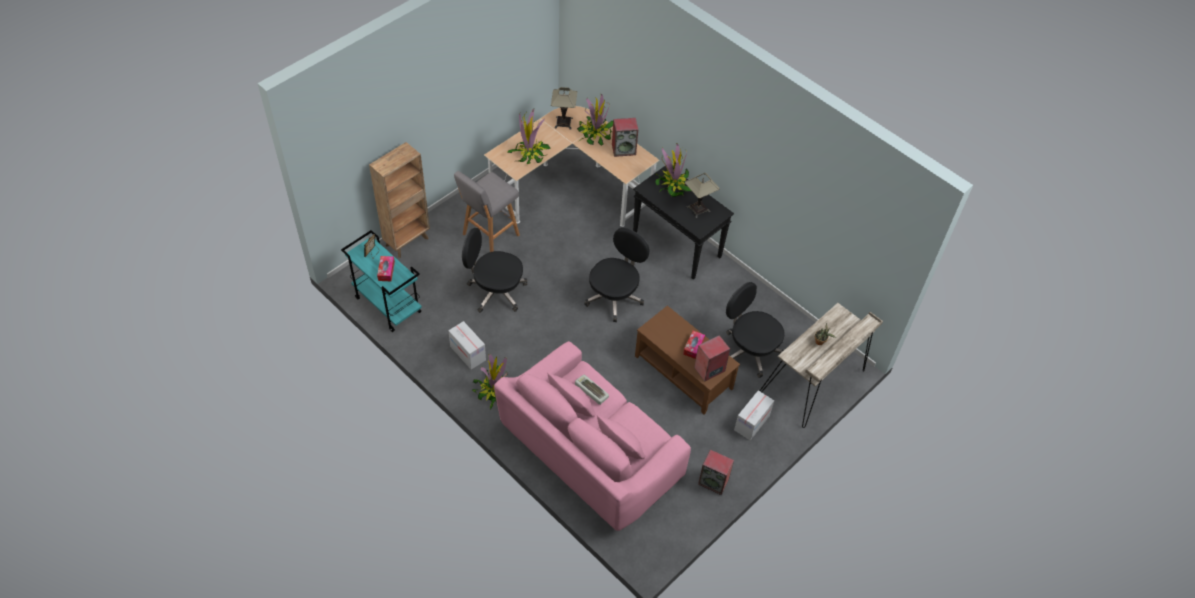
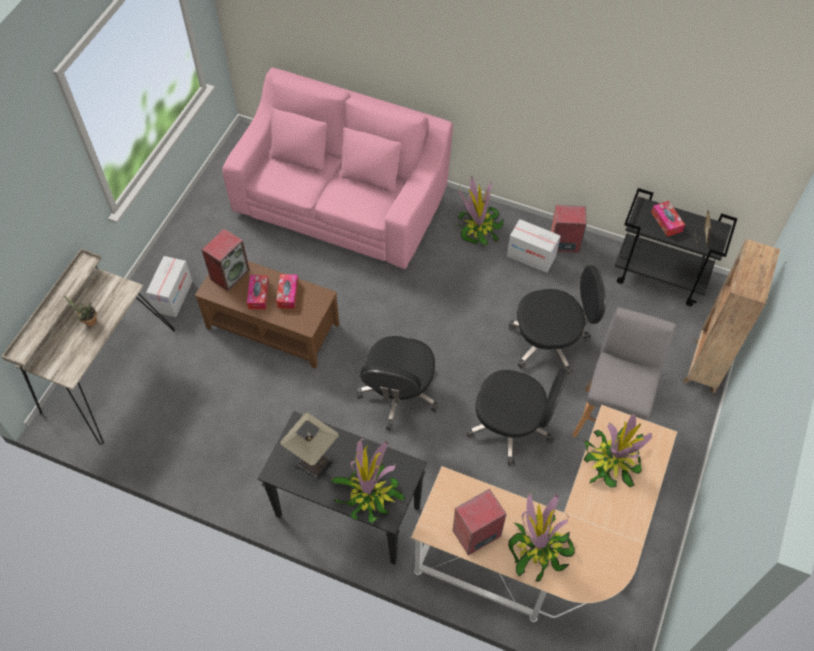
camera: 160 degrees right, 5 degrees up
(387, 305) = (660, 276): turquoise cart -> black cart
(563, 123) = (601, 549): table lamp -> none
(590, 391) = (356, 194): keyboard -> none
(672, 340) = (288, 294): none -> tissue box
(714, 481) = (200, 221): speaker -> speaker (564, 243)
(750, 350) = (197, 385): black office chair -> black office chair (512, 427)

